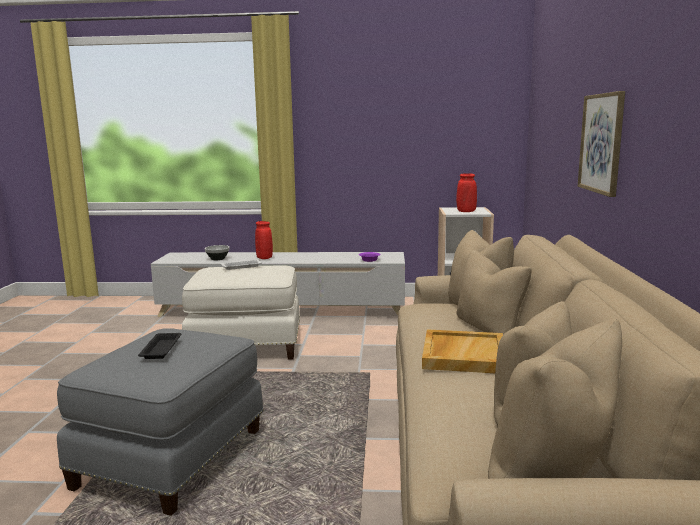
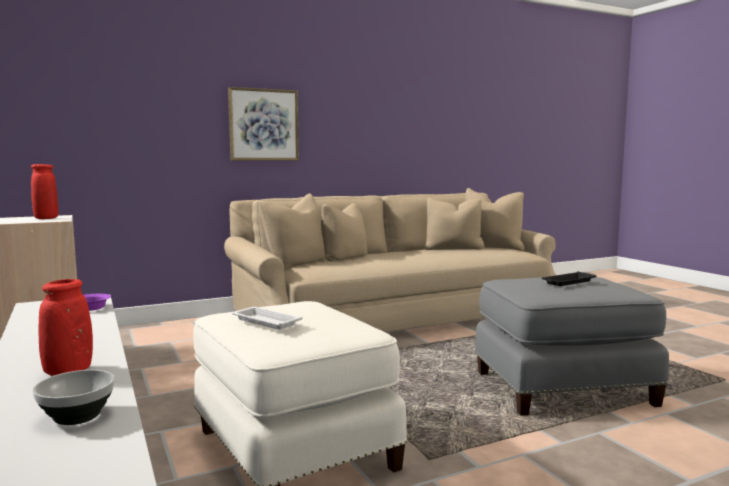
camera: 120 degrees left, 5 degrees down
(463, 355) = (407, 255): beige tray -> none

